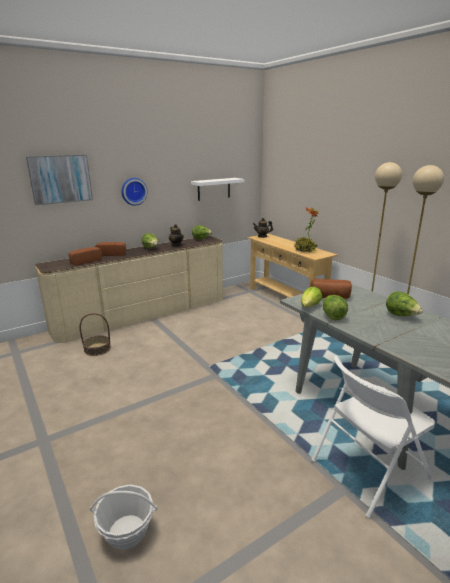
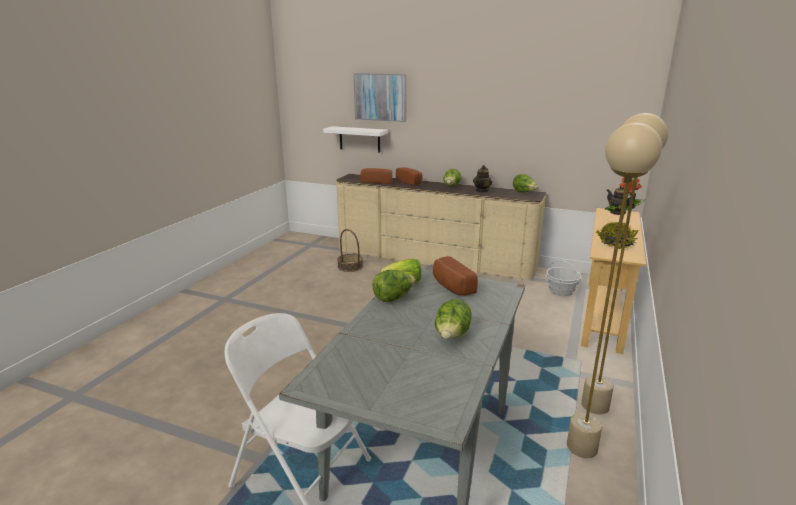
camera: 55 degrees right, 0 degrees up
(127, 531) = (159, 366): basket -> basket (561, 291)
(133, 191) = (451, 119): wall clock -> none
(214, 189) = (562, 130): white shelf -> white shelf (359, 139)

